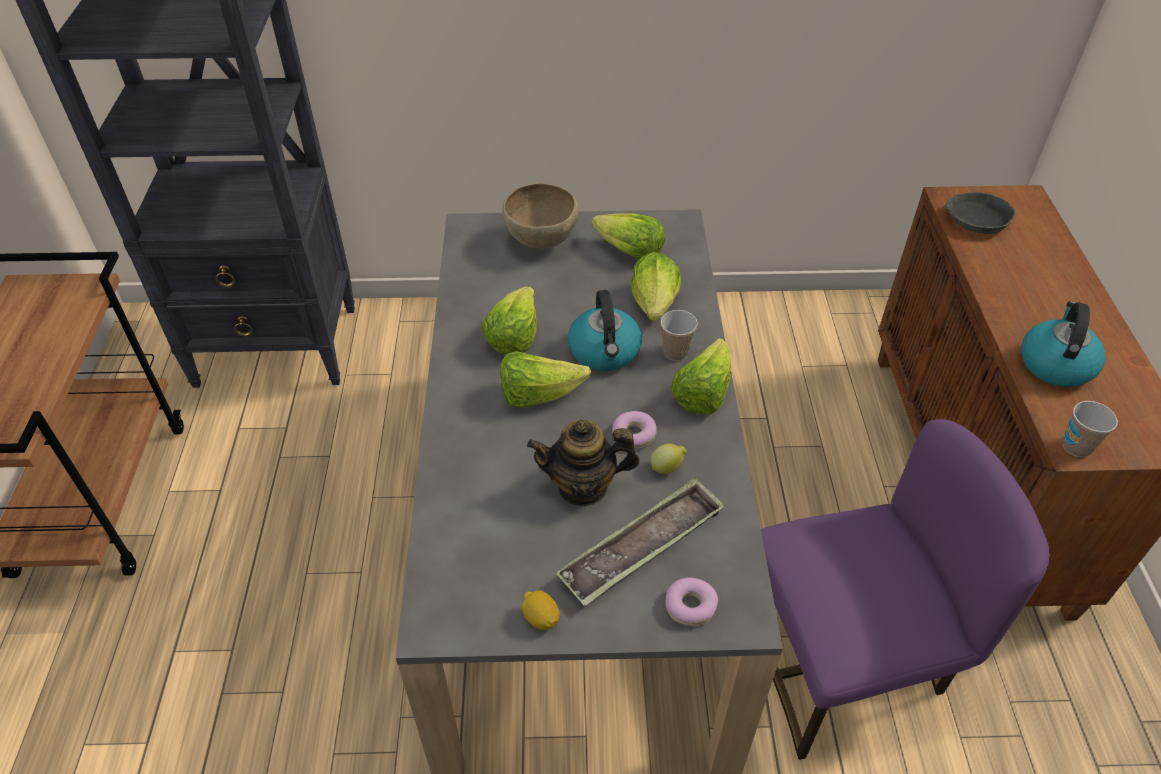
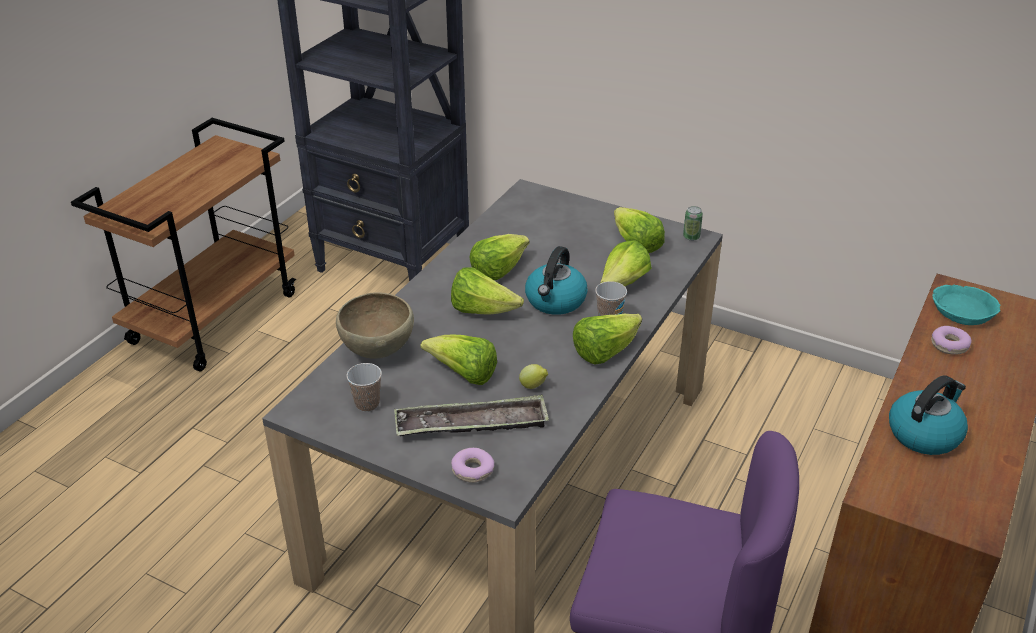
camera: 30 degrees right, 10 degrees down
(541, 241) = (573, 217): brown bowl -> brown bowl (378, 350)
(541, 618) = (367, 435): lemon -> none
(583, 487) = (463, 374): teapot -> lettuce
(634, 435) = (528, 358): donut -> donut (949, 345)
(675, 223) = (691, 237): none -> can
(976, 219) = (962, 311): grey bowl -> turquoise bowl
(1076, 447) = (879, 493): cup -> cup (367, 404)

